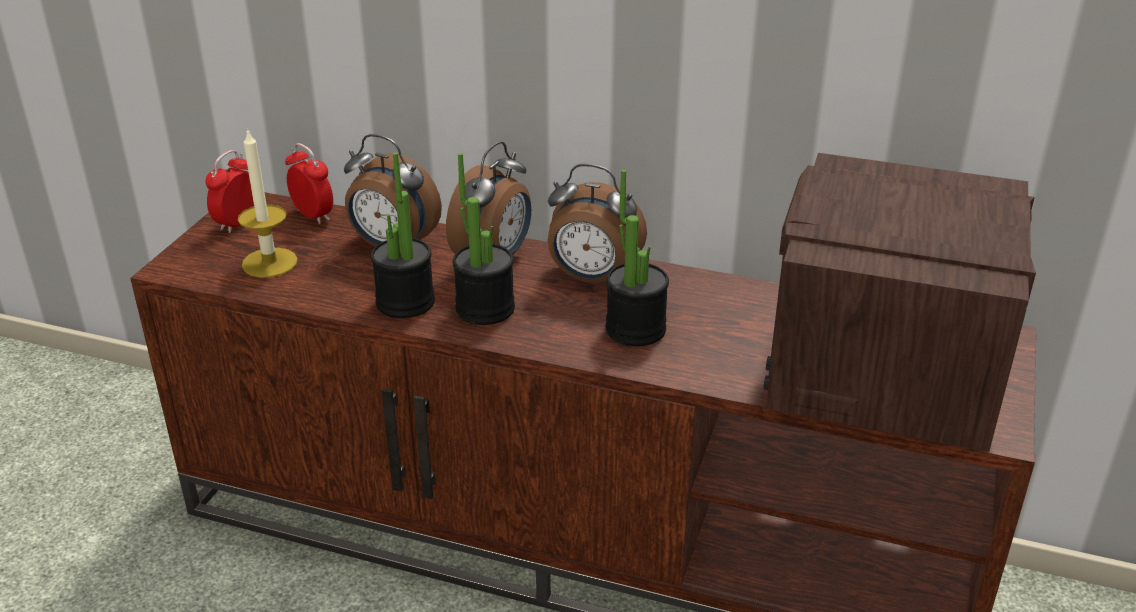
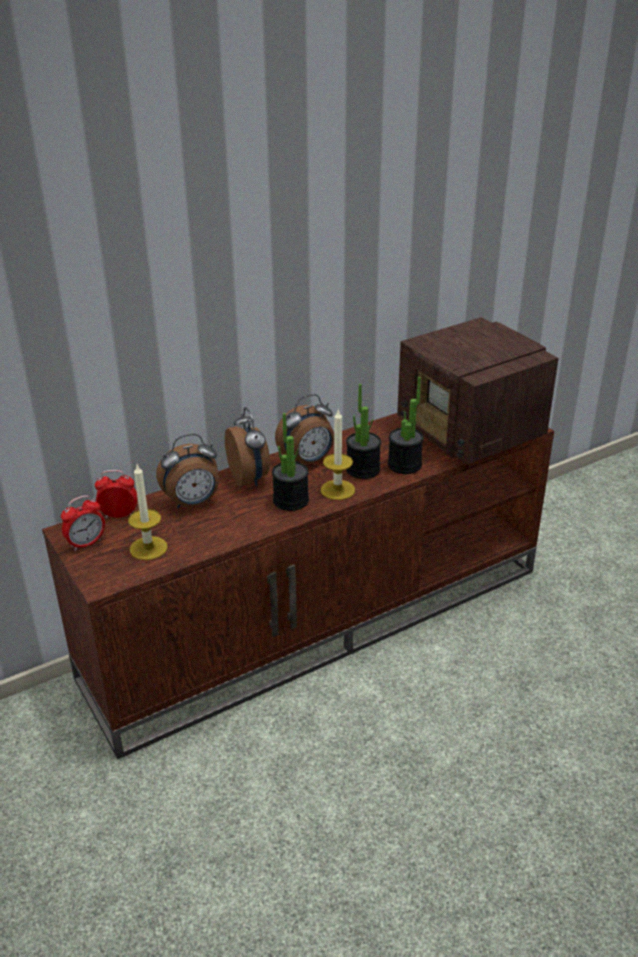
camera: 50 degrees left, 0 degrees up
(238, 223) = (86, 543): alarm clock -> alarm clock turned 105 degrees counterclockwise
(405, 302) = (252, 521): potted plant -> potted plant (404, 465)
(558, 332) = (337, 490): none -> candle

